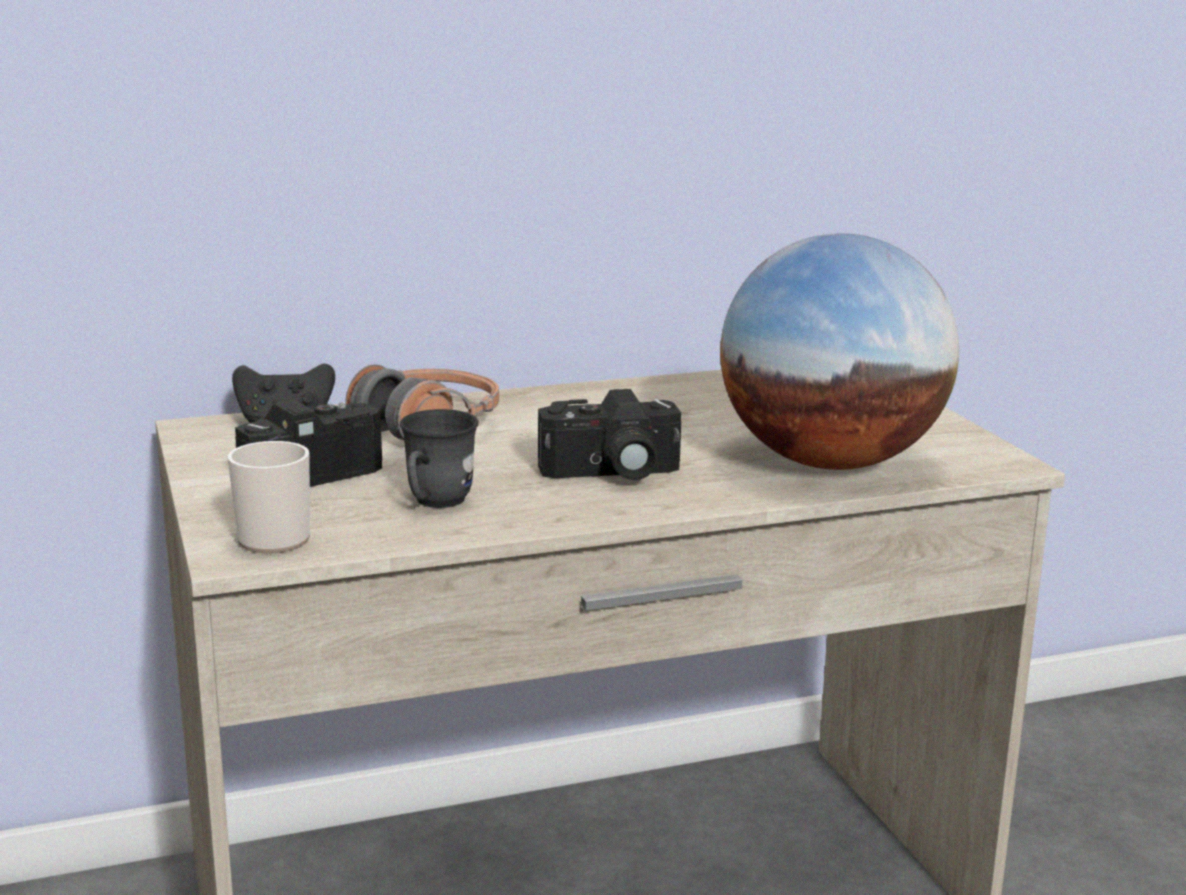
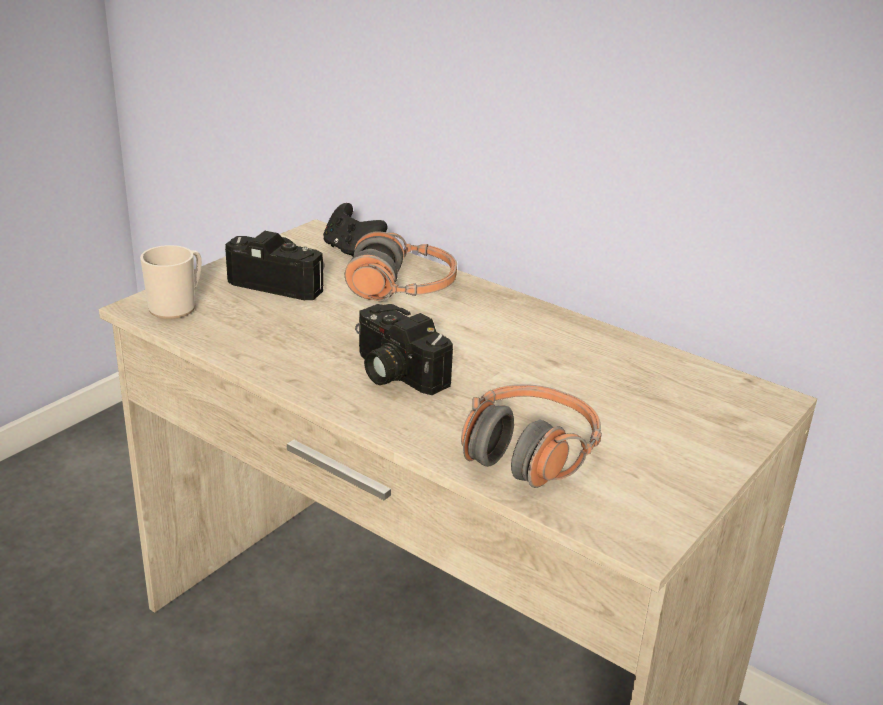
camera: 55 degrees right, 10 degrees up
(435, 504) = (273, 334): grey mug -> none
(830, 462) = (528, 452): globe -> headphones

